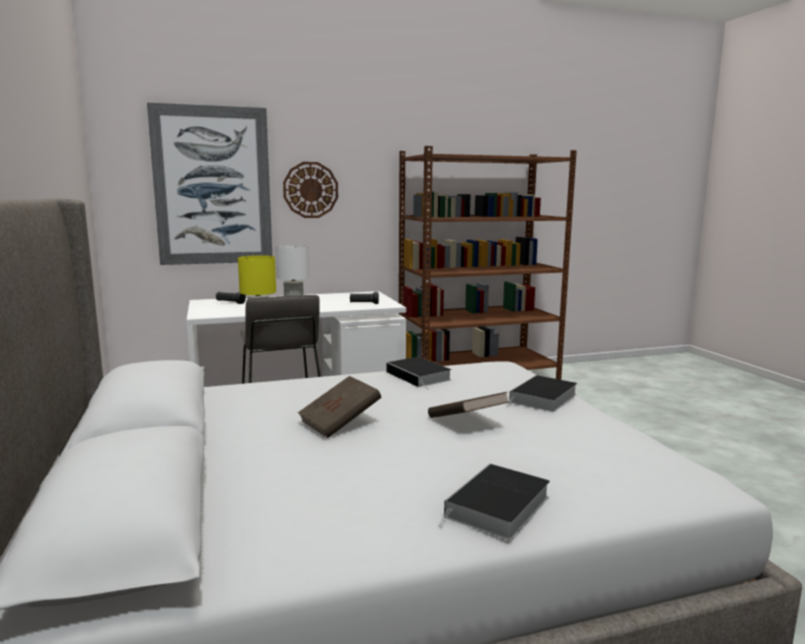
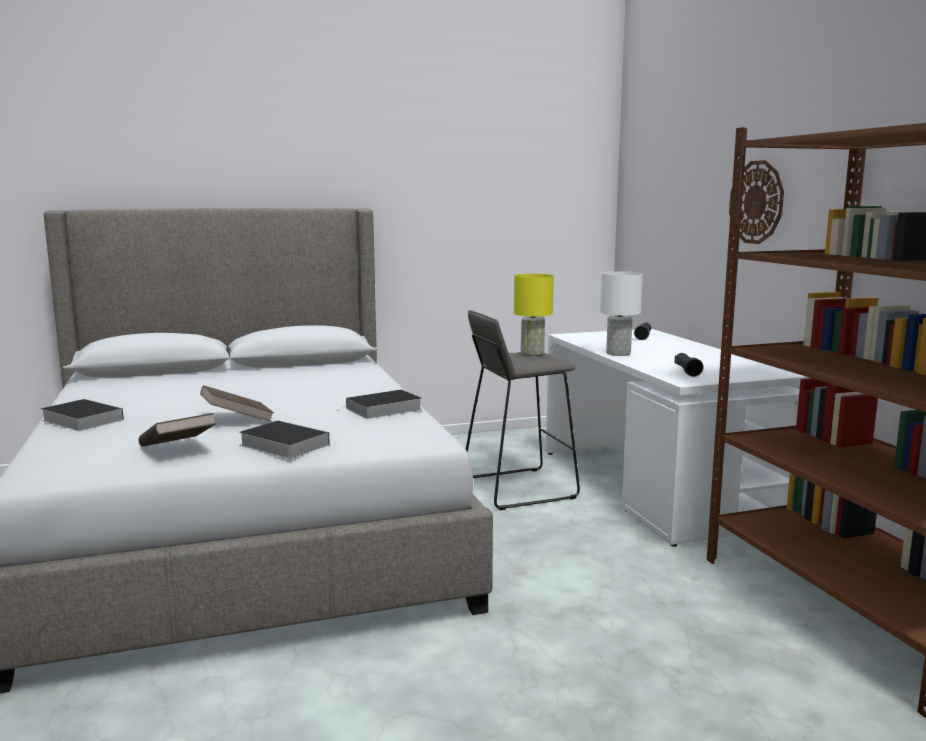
camera: 90 degrees right, 0 degrees up
(213, 186) = (680, 197): picture -> none
(340, 423) = (262, 391): brown book -> brown book (177, 449)

